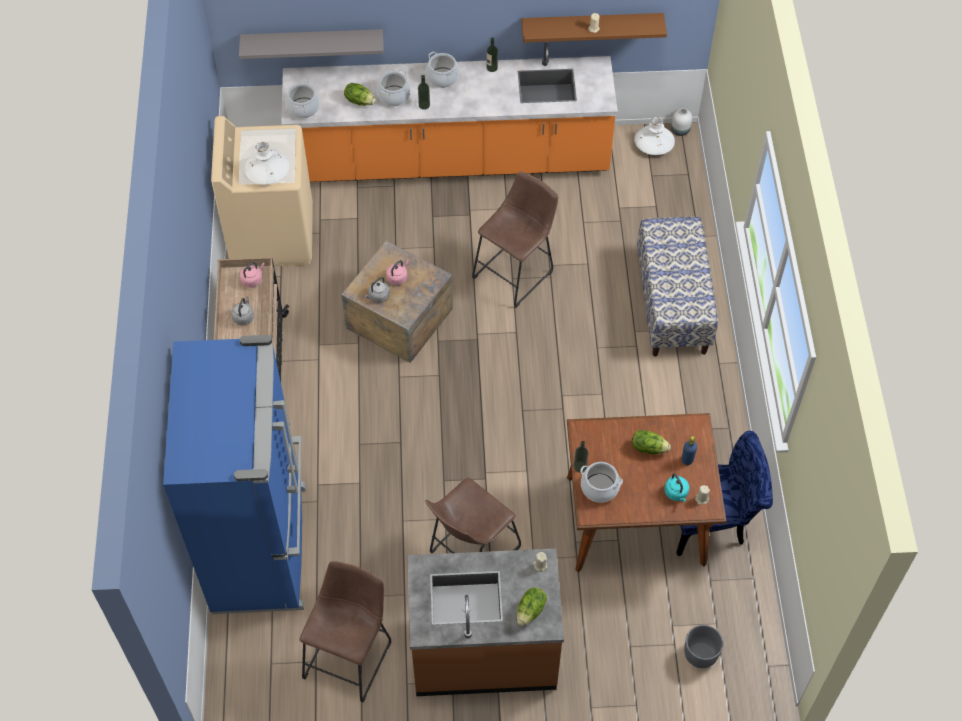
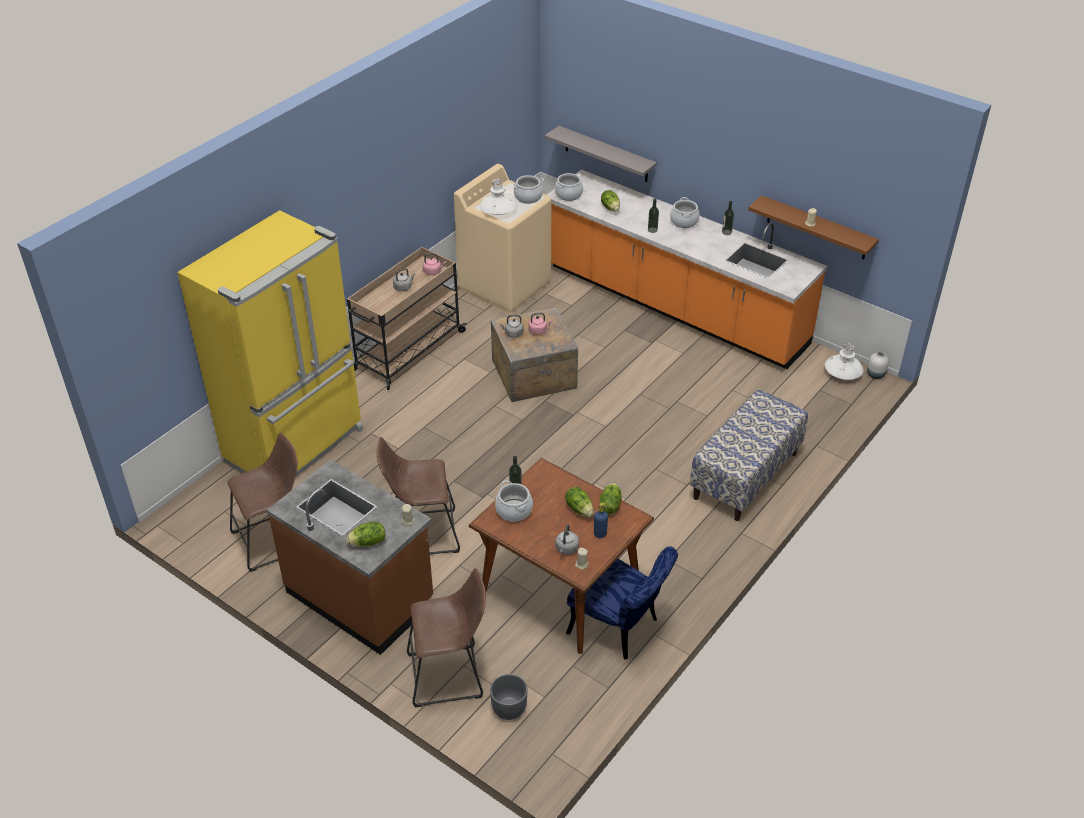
camera: 40 degrees right, 15 degrees down
(262, 547) = (297, 446): blue fridge -> yellow fridge
(394, 96) = (637, 216): cooking pot -> cooking pot (528, 197)
(516, 272) = (647, 392): brown stool -> brown stool (450, 675)
(668, 427) = (609, 506): none -> lettuce
(676, 493) = (566, 549): turquoise kettle -> grey kettle

